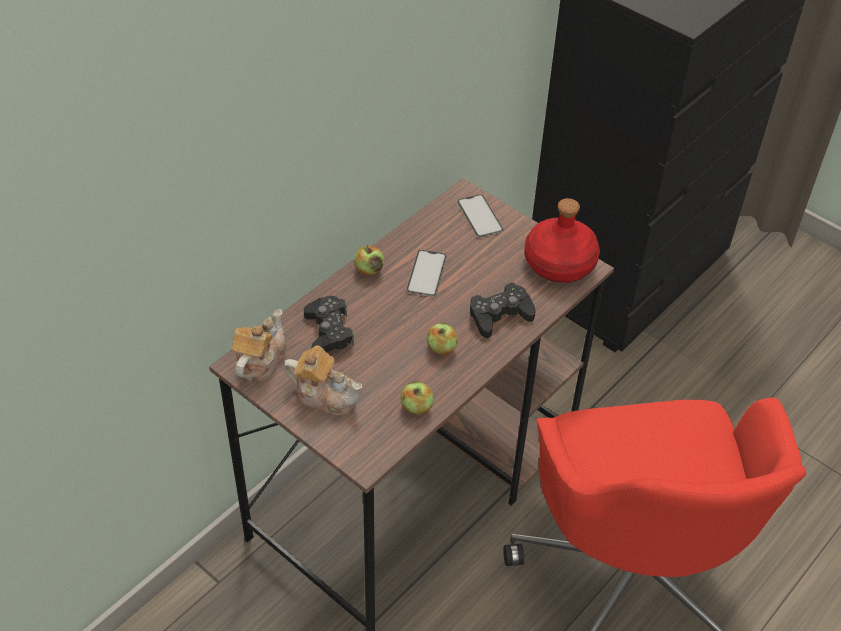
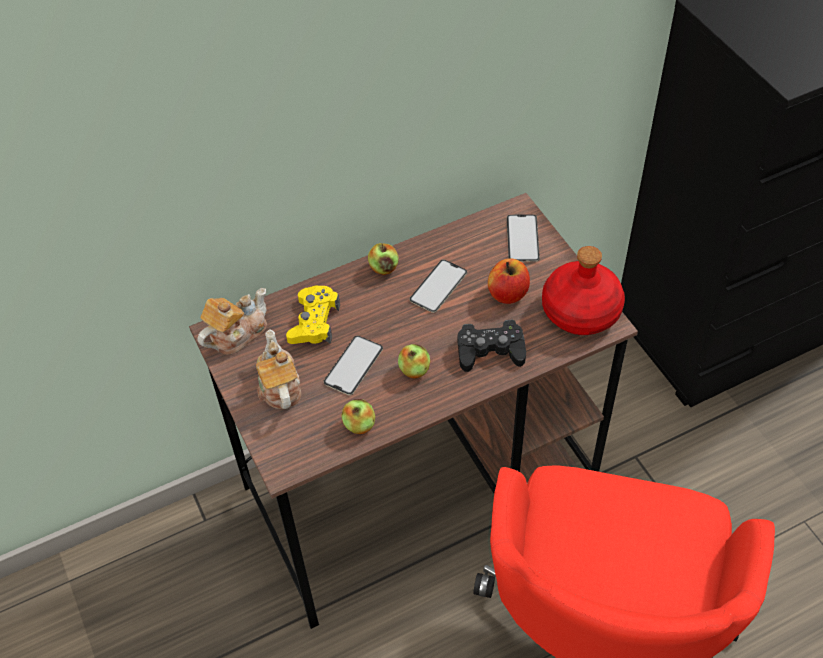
camera: 25 degrees right, 5 degrees up
(325, 395) = (279, 386): teapot -> teapot turned 150 degrees counterclockwise
(328, 332) = (314, 322): black game controller -> yellow game controller
(384, 359) = (353, 365): none -> phone
(490, 264) = (508, 293): none -> apple

